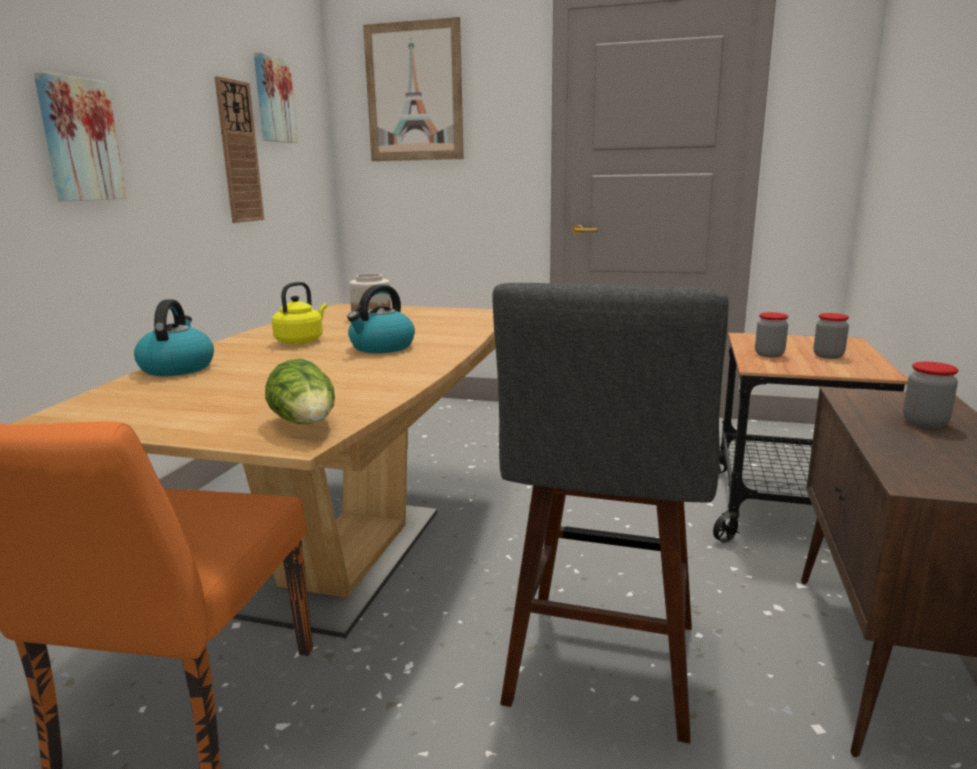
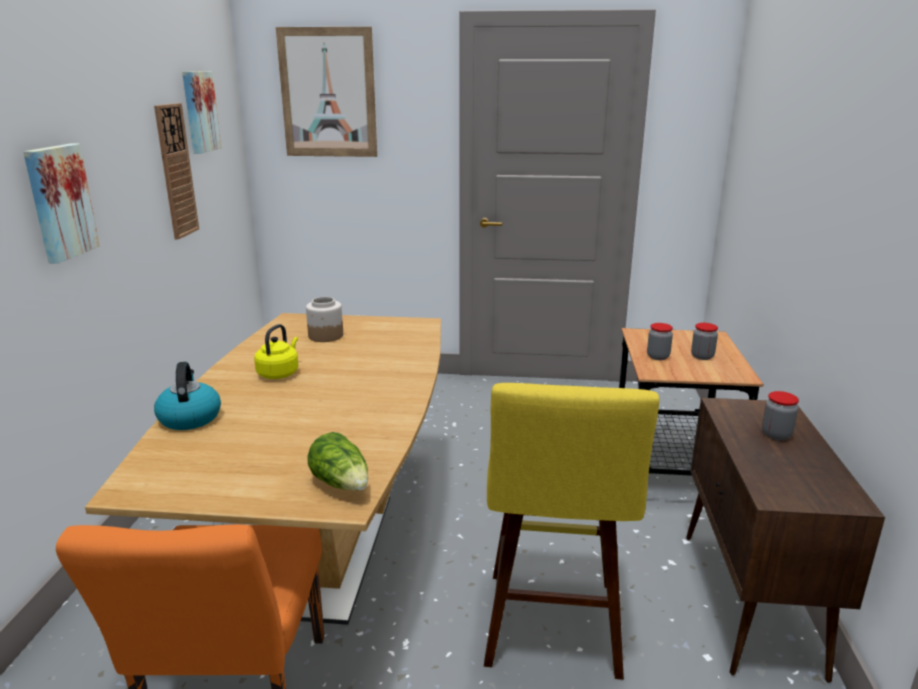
camera: 10 degrees left, 5 degrees up
(381, 347) = (355, 380): kettle -> none
(601, 670) = (552, 629): grey stool -> yellow stool

